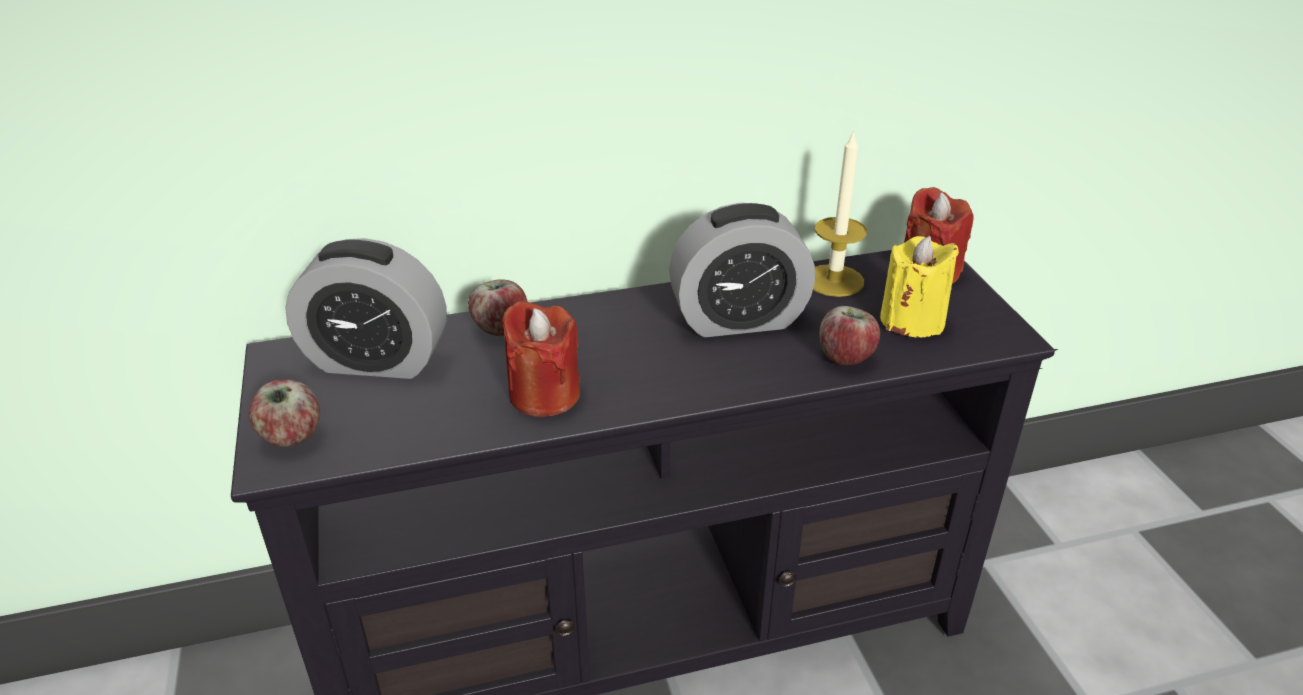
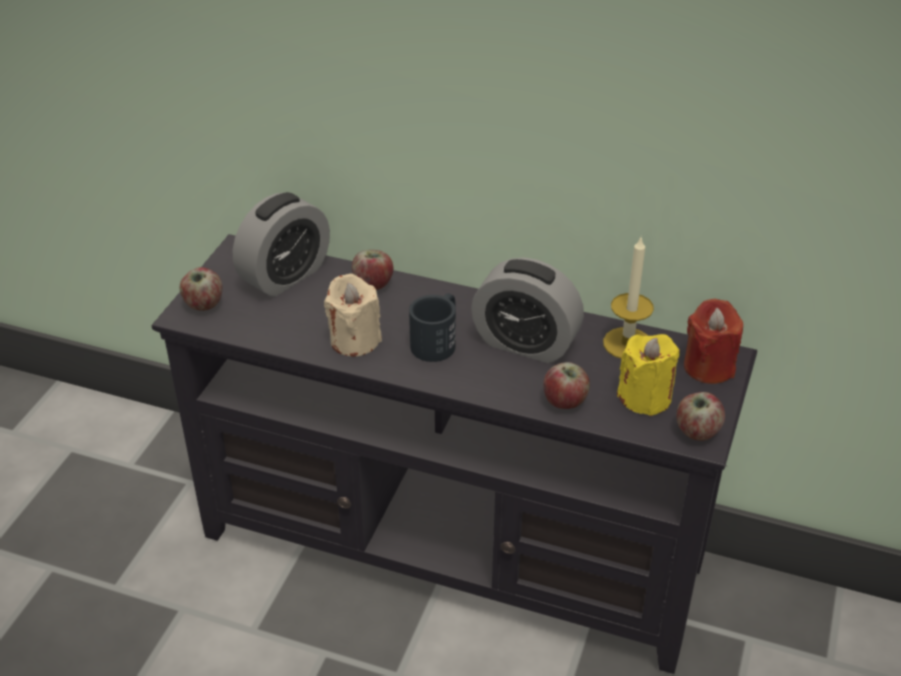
camera: 35 degrees right, 5 degrees up
(377, 360) = (285, 276): alarm clock -> alarm clock turned 90 degrees counterclockwise
(544, 394) = (354, 340): red candle -> beige candle
(642, 355) = (437, 340): none -> black mug
(995, 331) = (697, 432): none -> apple

